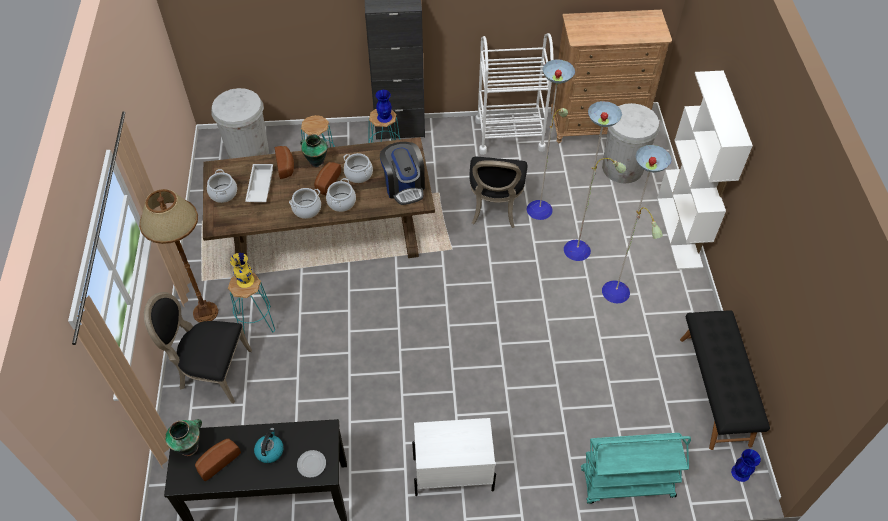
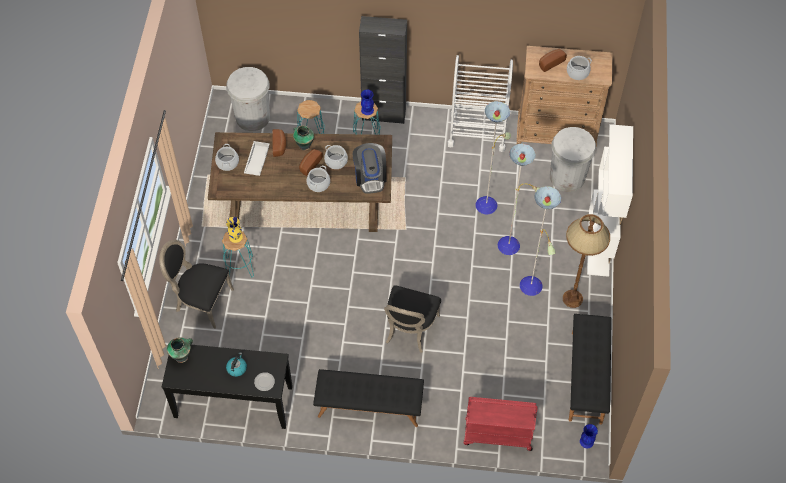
camera: 10 degrees right, 5 degrees up
(205, 312) = (201, 253): brown floor lamp -> brown floor lamp (572, 298)
(217, 461) = (200, 369): bread -> bread (550, 62)
(307, 209) = (290, 185): cooking pot -> cooking pot (577, 72)
(452, 474) = (369, 407): white nightstand -> black bench
(494, 208) = (449, 198): black chair -> black chair (409, 330)
(626, 483) = (497, 435): turquoise cart -> red cart

